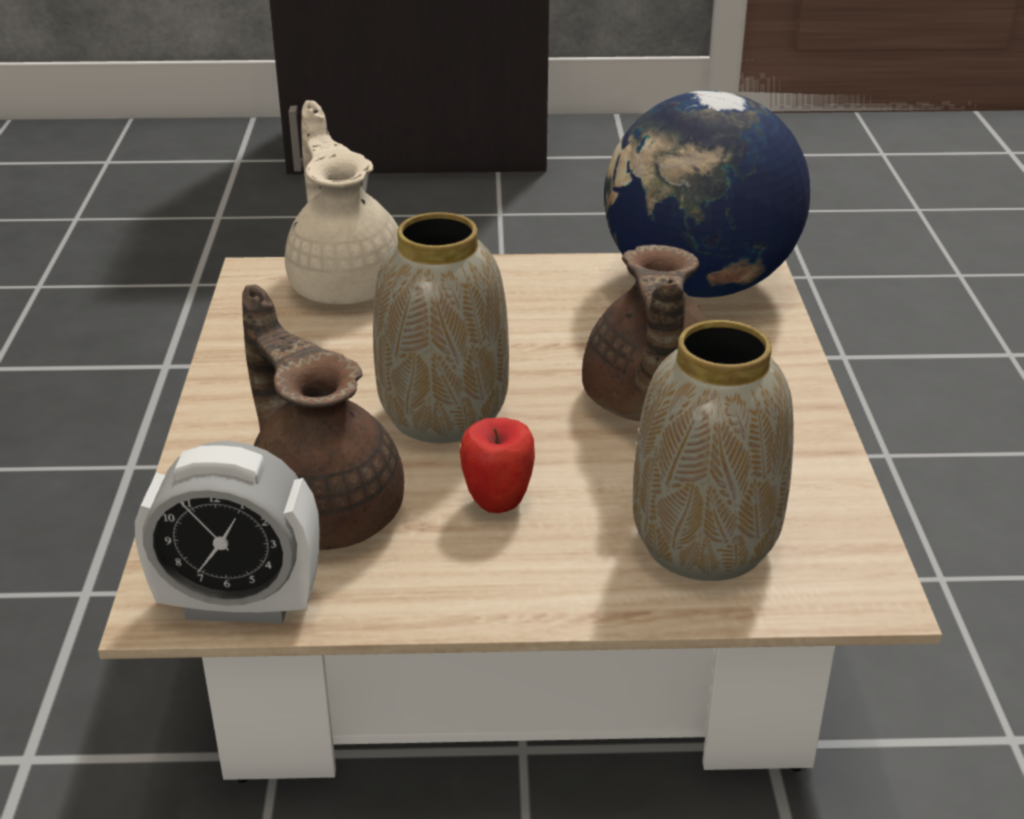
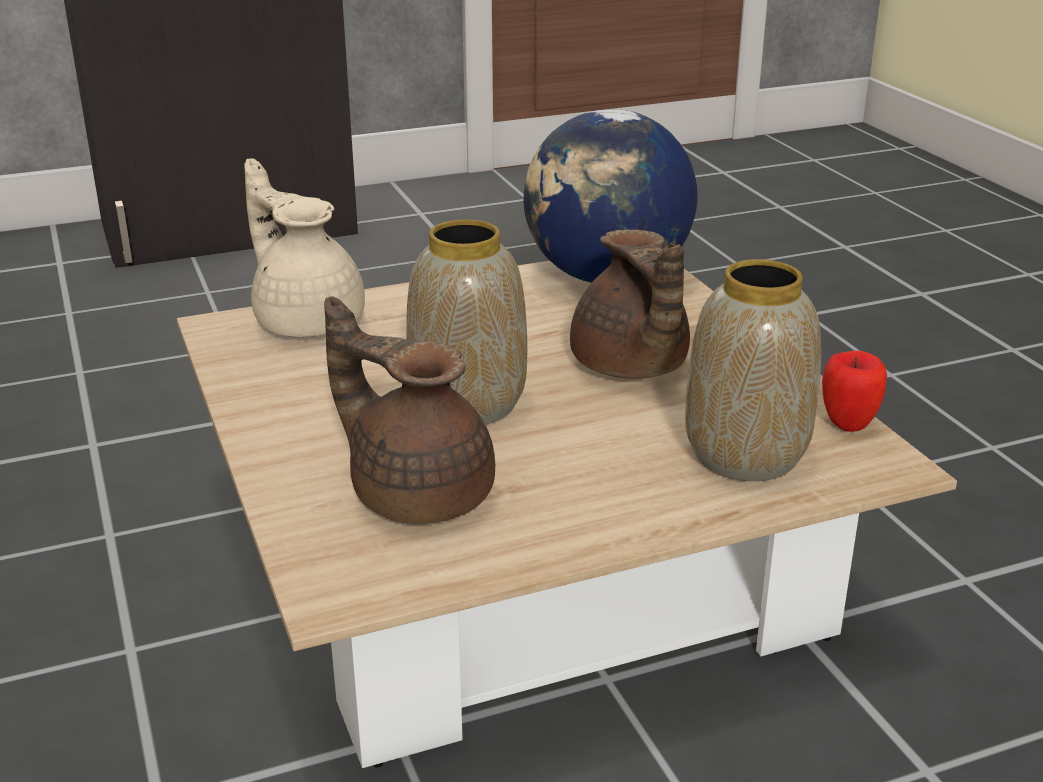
camera: 20 degrees left, 5 degrees down
(239, 604) = (397, 578): alarm clock -> none
(498, 502) = (561, 458): apple -> apple (848, 424)

